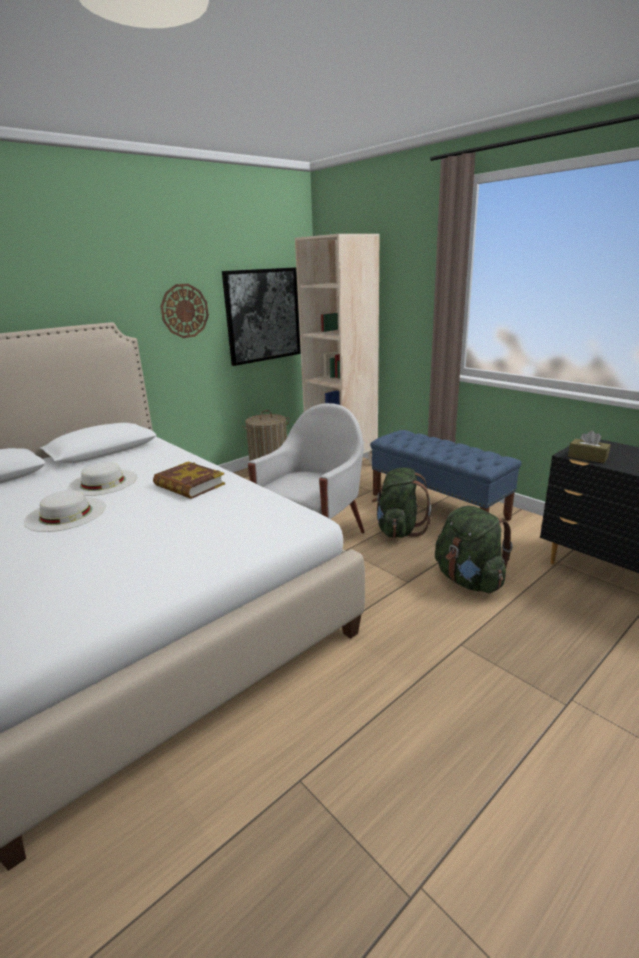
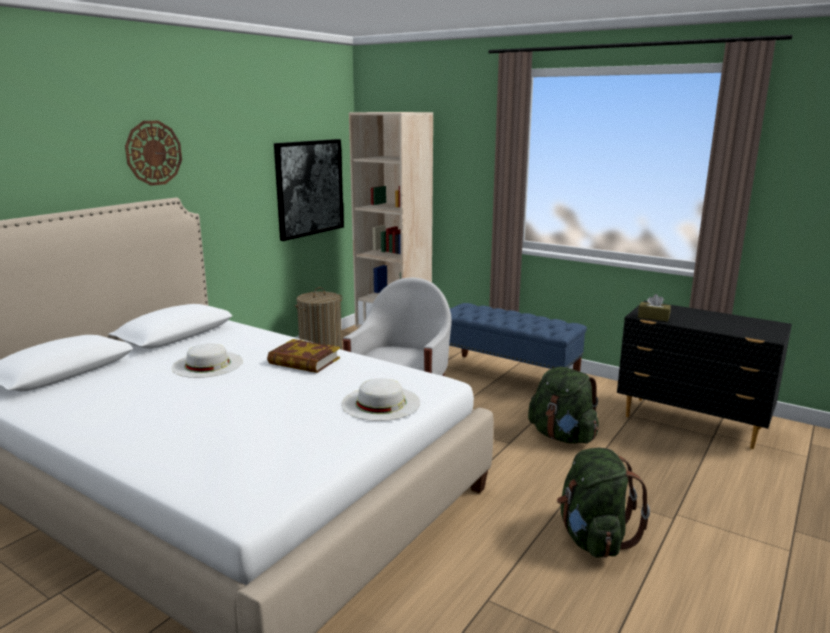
camera: 15 degrees left, 5 degrees down
(66, 514) = (198, 394): white hat -> white hat (381, 403)
(184, 311) = (239, 184): wall clock -> wall clock (153, 153)
(398, 530) = (480, 399): green backpack -> green backpack (593, 538)

